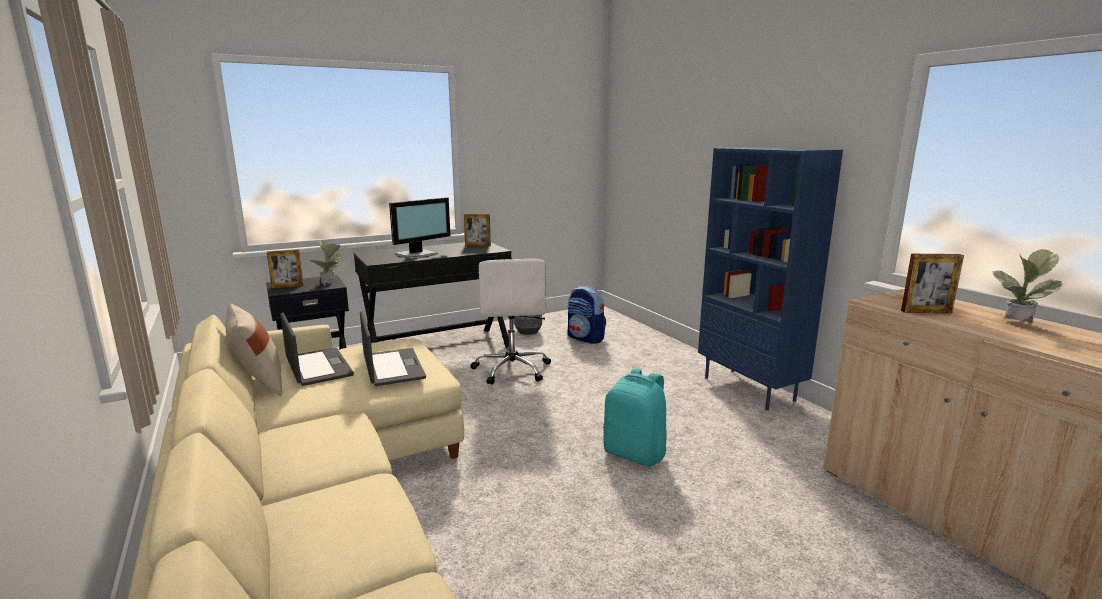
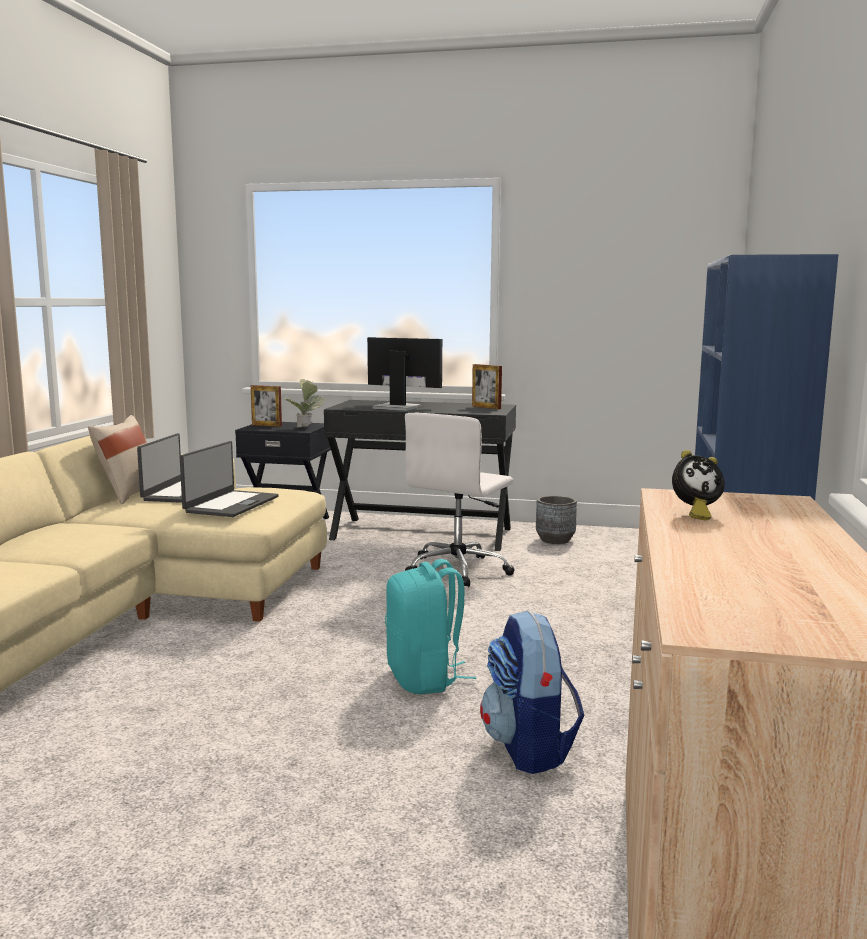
camera: 40 degrees right, 5 degrees down
(417, 254) = (398, 407): monitor -> monitor turned 150 degrees counterclockwise
(586, 338) = (614, 563): backpack -> backpack (529, 748)
(926, 312) = (694, 514): picture frame -> alarm clock
(1015, 323) = (782, 548): potted plant -> none

